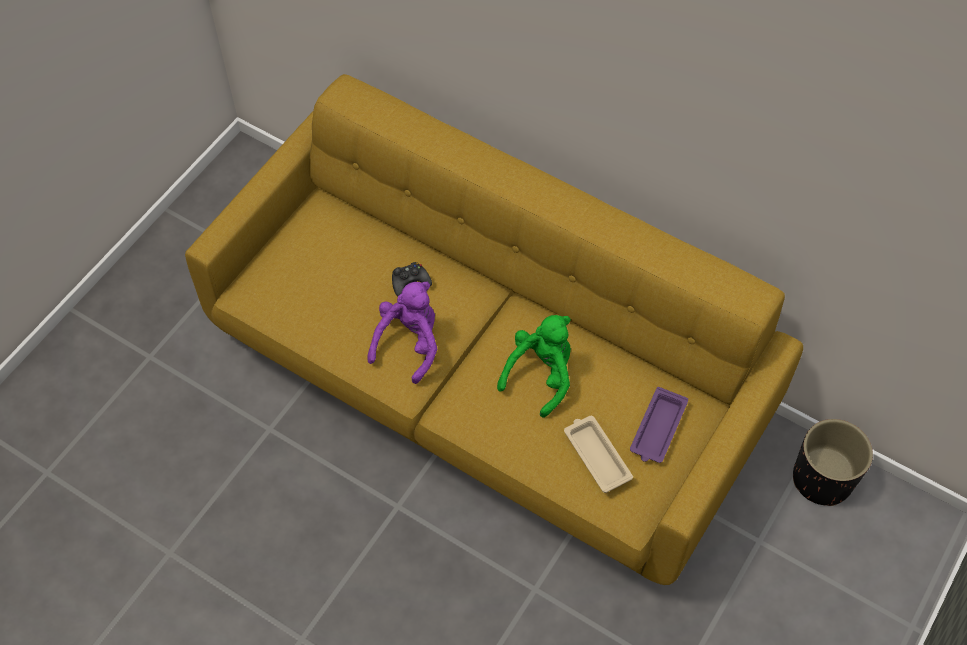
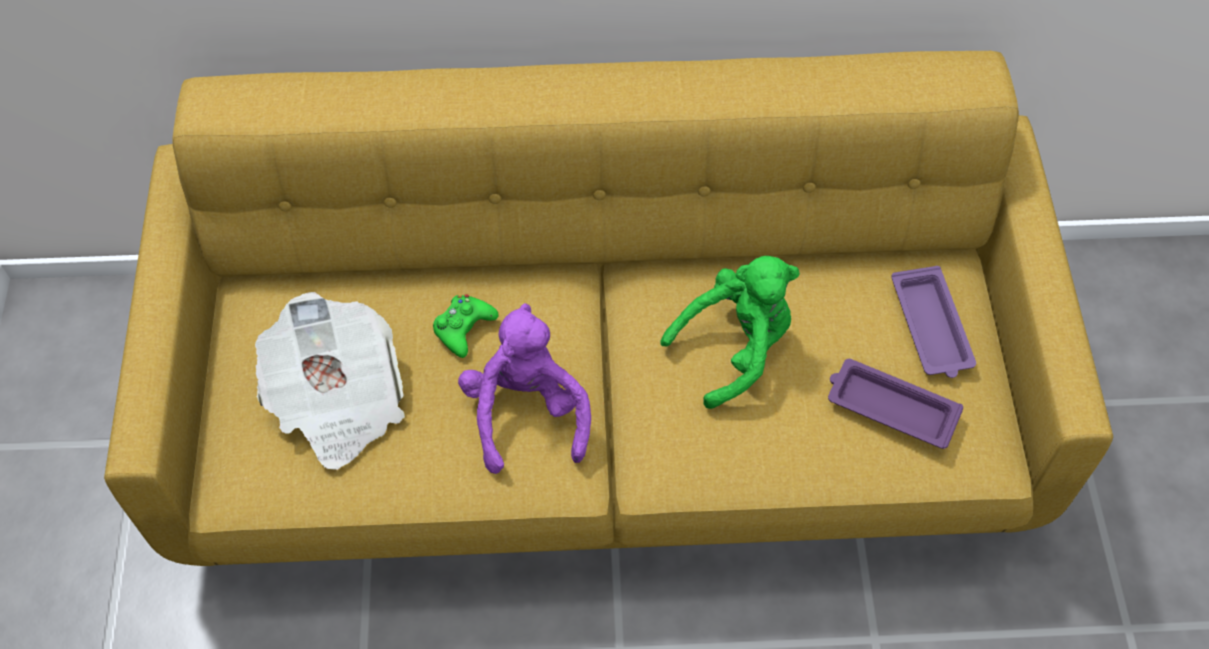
camera: 35 degrees left, 0 degrees up
(322, 281) = (337, 400): none -> newspaper
(410, 282) = (463, 328): black game controller -> green game controller
(541, 375) = (735, 348): green plush toy -> green plush toy turned 60 degrees clockwise
(596, 455) = (890, 407): beige tray -> purple tray
(823, 479) = (1076, 288): black planter -> none

